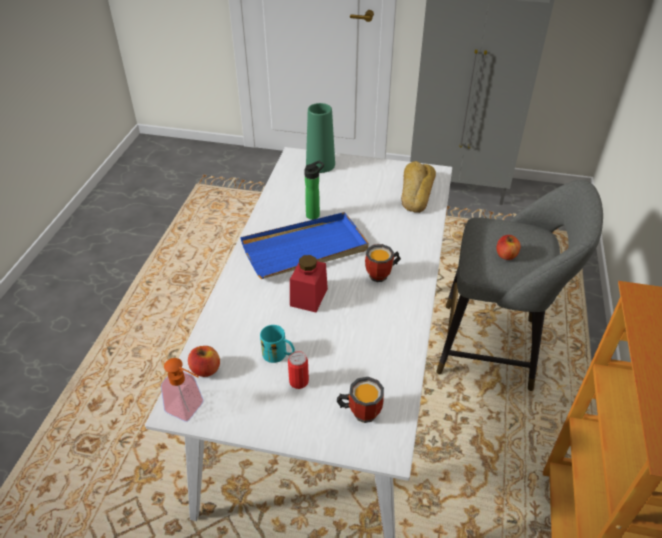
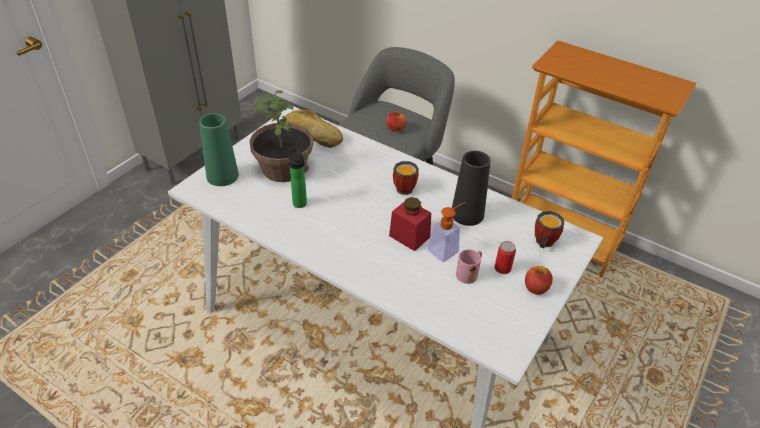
camera: 70 degrees left, 0 degrees up
(190, 409) = (511, 345): soap dispenser -> soap dispenser (446, 249)
(206, 369) = (468, 325): apple -> apple (536, 288)
(279, 354) = (469, 272): turquoise mug -> pink mug
(305, 249) = (345, 221): blue tray -> none
(354, 192) = (284, 168): none -> potted plant
(370, 333) = (467, 214): none -> black vase

